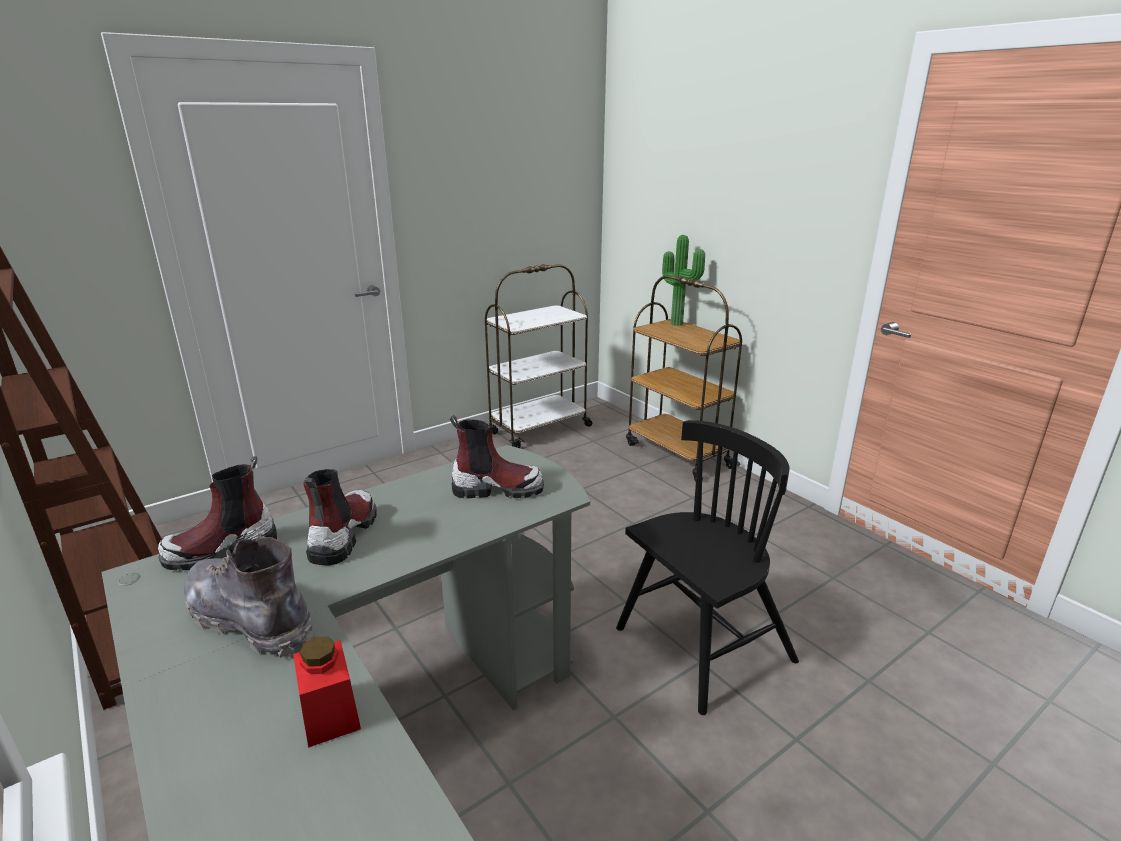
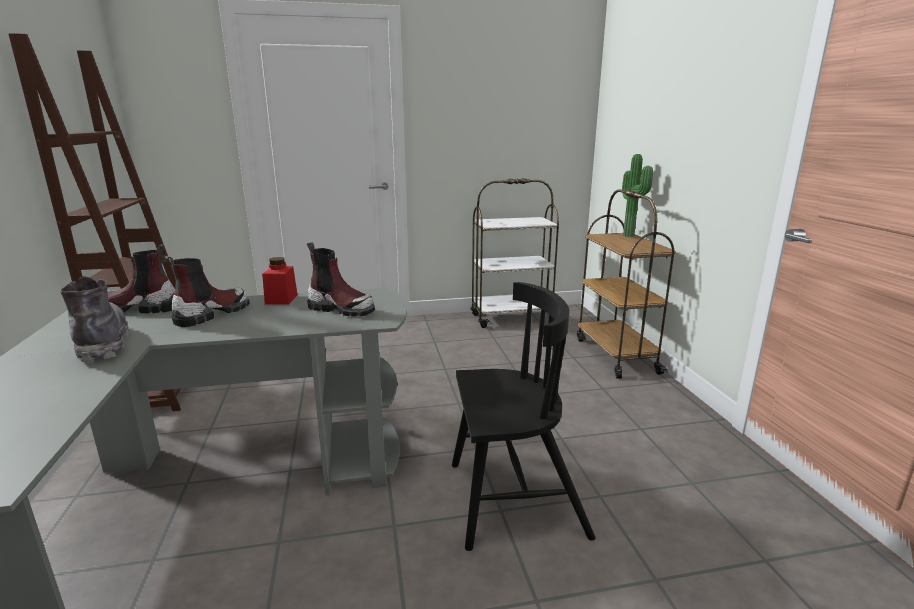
camera: 25 degrees right, 5 degrees down
(330, 714) = (63, 397): red jar -> red jar (281, 299)

